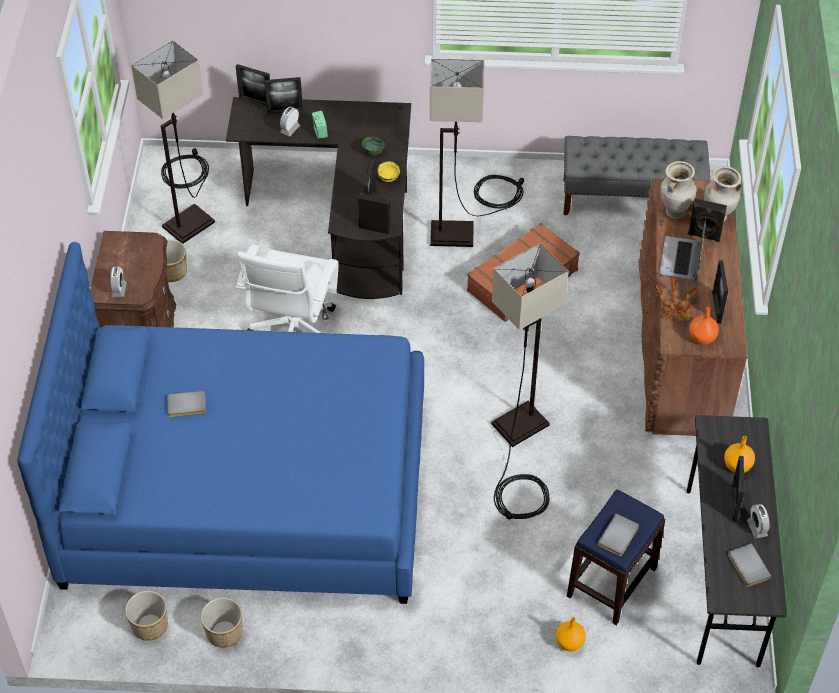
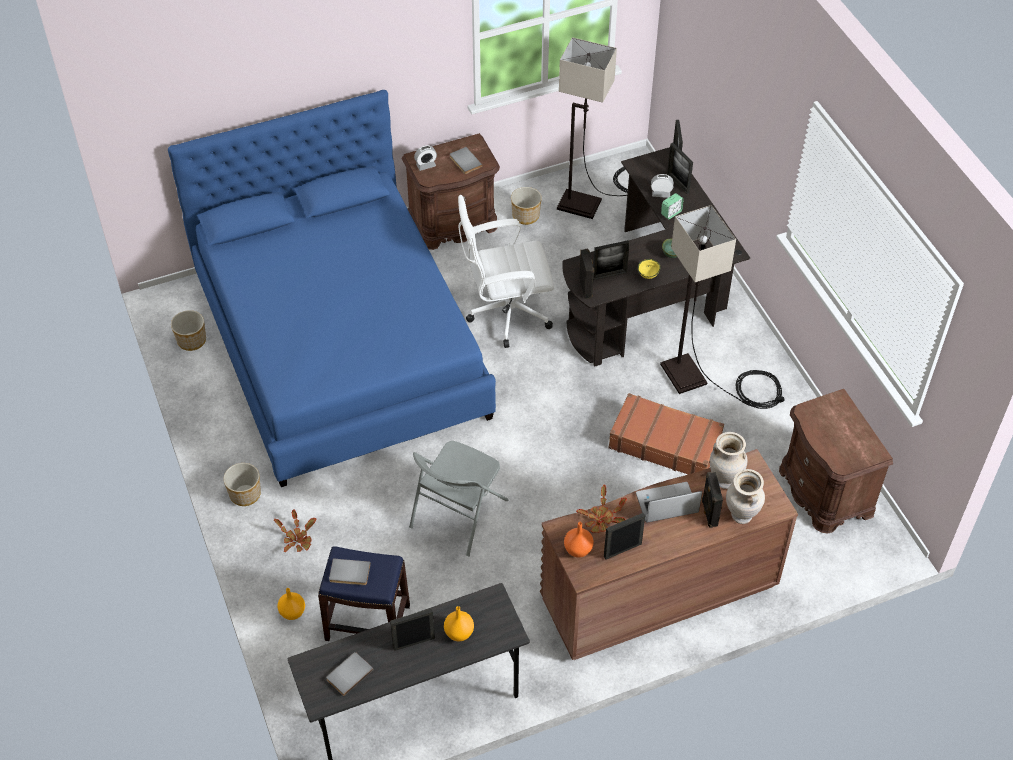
camera: 65 degrees right, 0 degrees up
(187, 406) = (333, 247): grey book -> grey book (464, 162)
(224, 633) = (204, 385): planter -> planter (245, 494)
(481, 609) = (297, 539): none -> potted plant
(519, 464) = (458, 513): floor lamp -> grey chair
(631, 199) = (822, 492): grey bench -> brown nightstand
(757, 528) = (395, 669): alarm clock -> none

